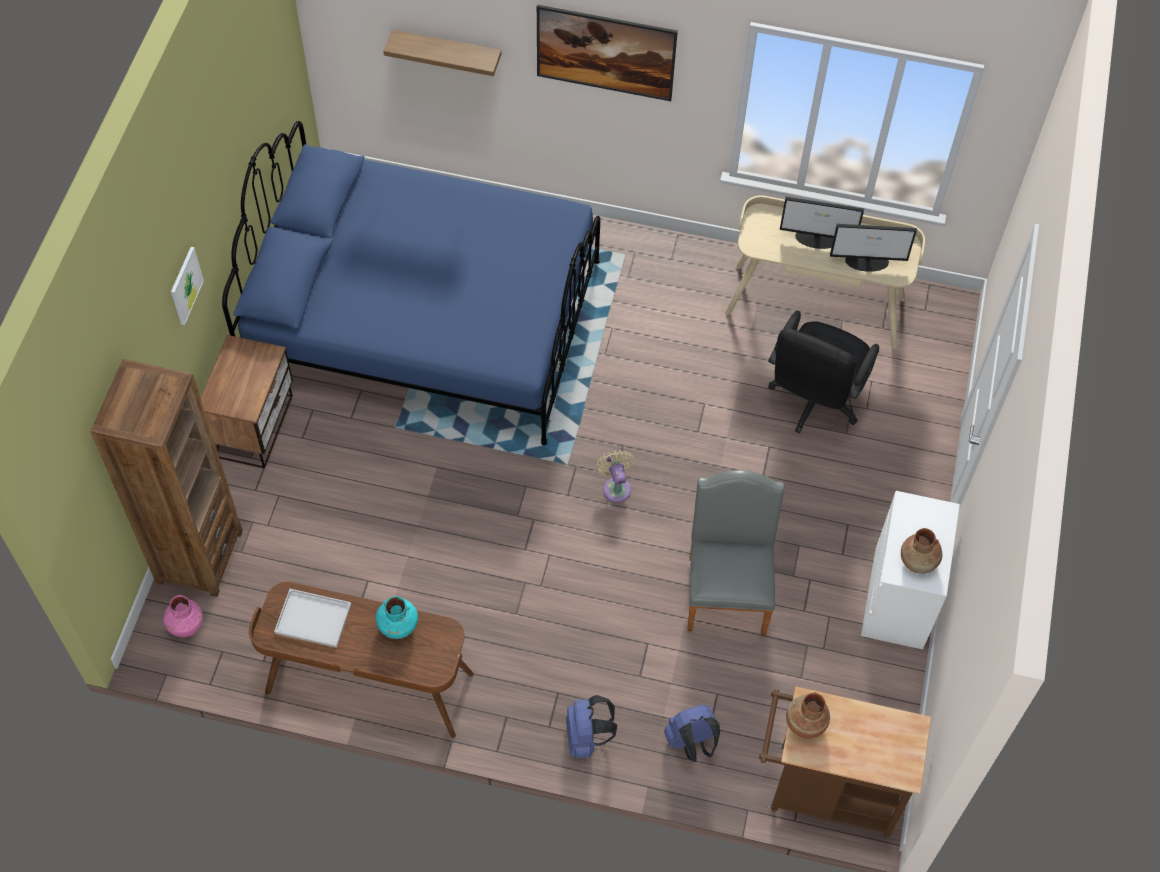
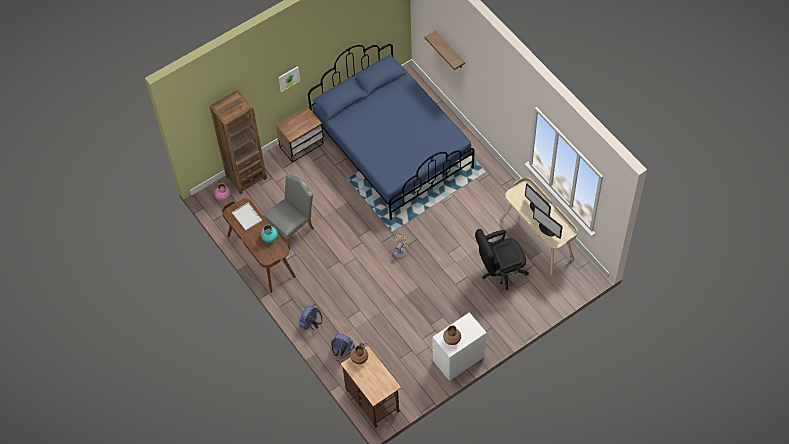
camera: 45 degrees right, 0 degrees up
(605, 69) = (494, 92): picture -> none
(727, 588) = (404, 312): grey chair -> grey chair (292, 227)

